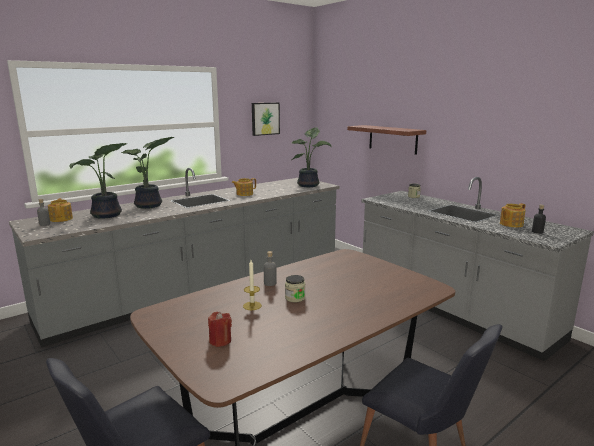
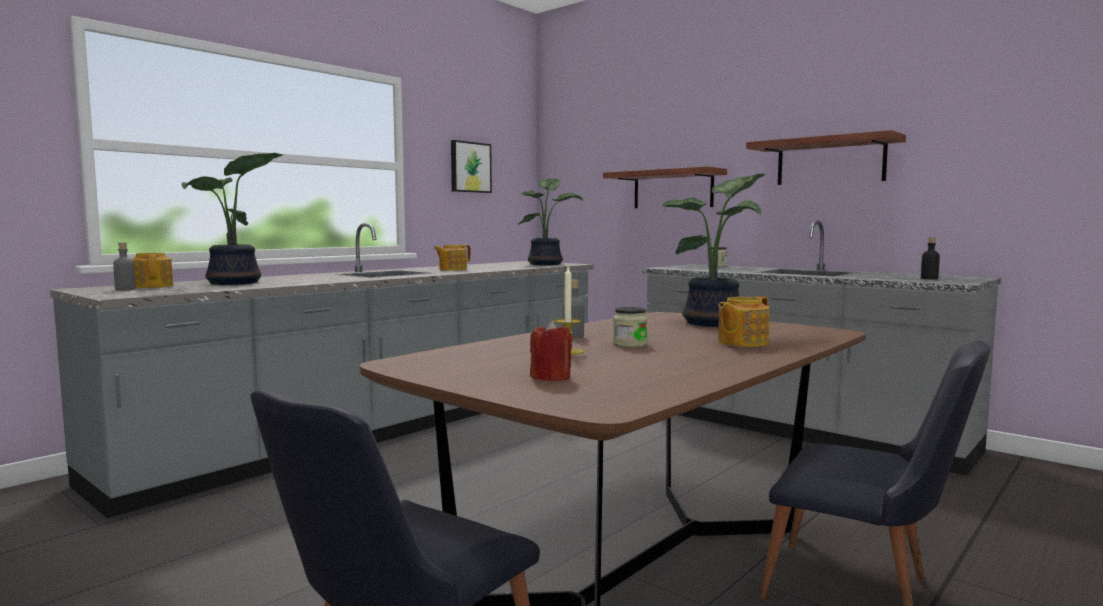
camera: 10 degrees left, 10 degrees down
(150, 206) = (303, 277): potted plant -> potted plant (717, 323)
(491, 134) = (830, 161): none -> shelf
(510, 224) = (884, 276): teapot -> teapot (741, 342)

